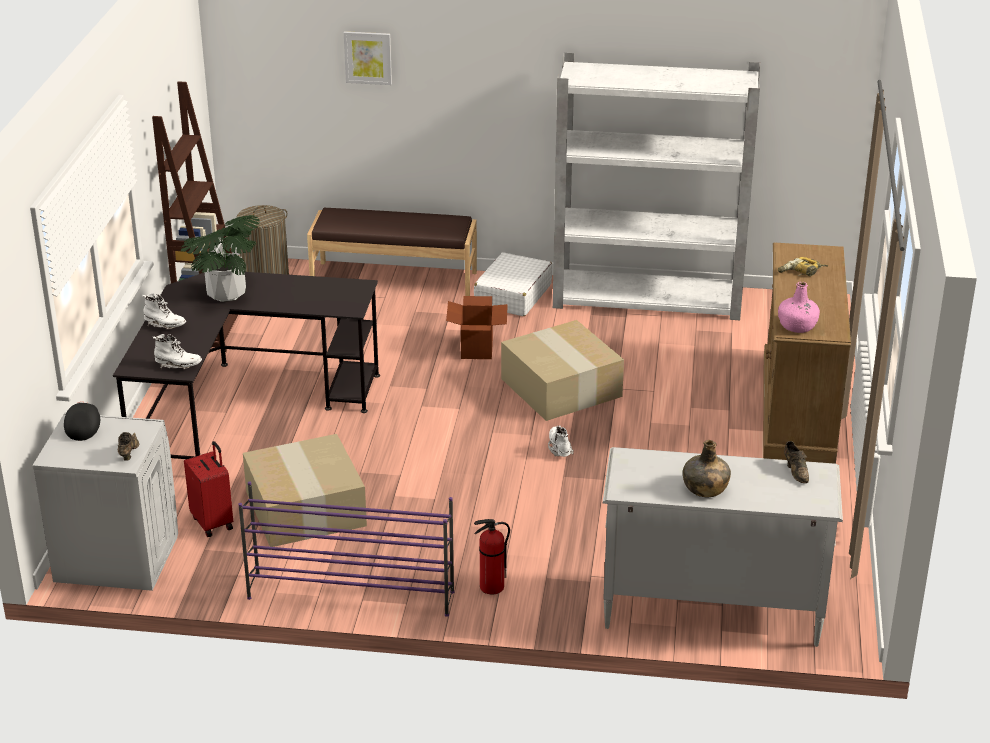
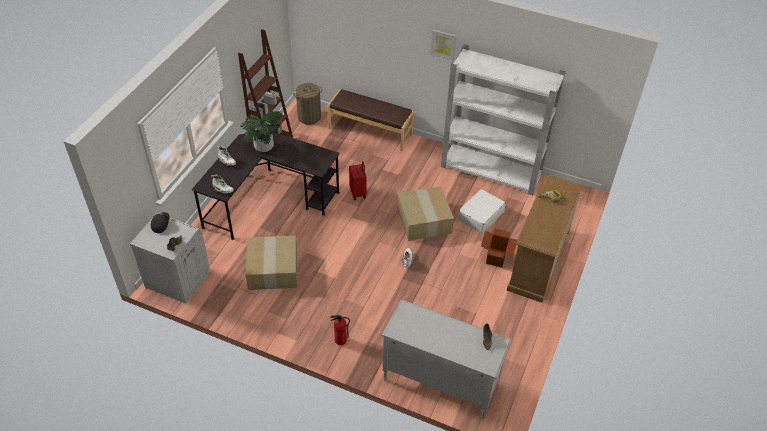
camera: 15 degrees right, 15 degrees up
(213, 522) = (228, 268): red suitcase -> red suitcase (358, 193)
(350, 594) = (273, 328): purple shoe rack -> none
(368, 57) = (366, 24): picture -> picture (443, 44)
(477, 349) = (392, 186): cardboard box -> cardboard box (496, 258)
(512, 295) = (424, 154): white suitcase -> white suitcase (480, 216)
(705, 488) = (435, 339): green bottle -> none
(797, 326) = (532, 237): pink bottle -> none

